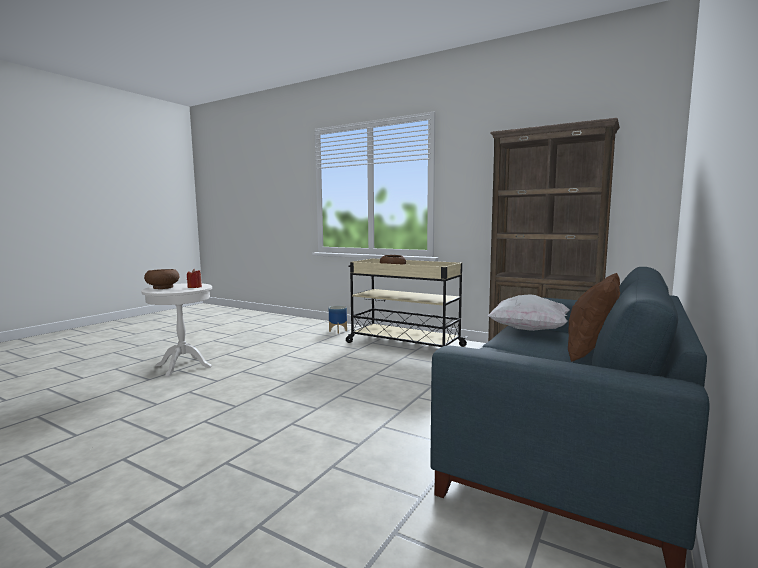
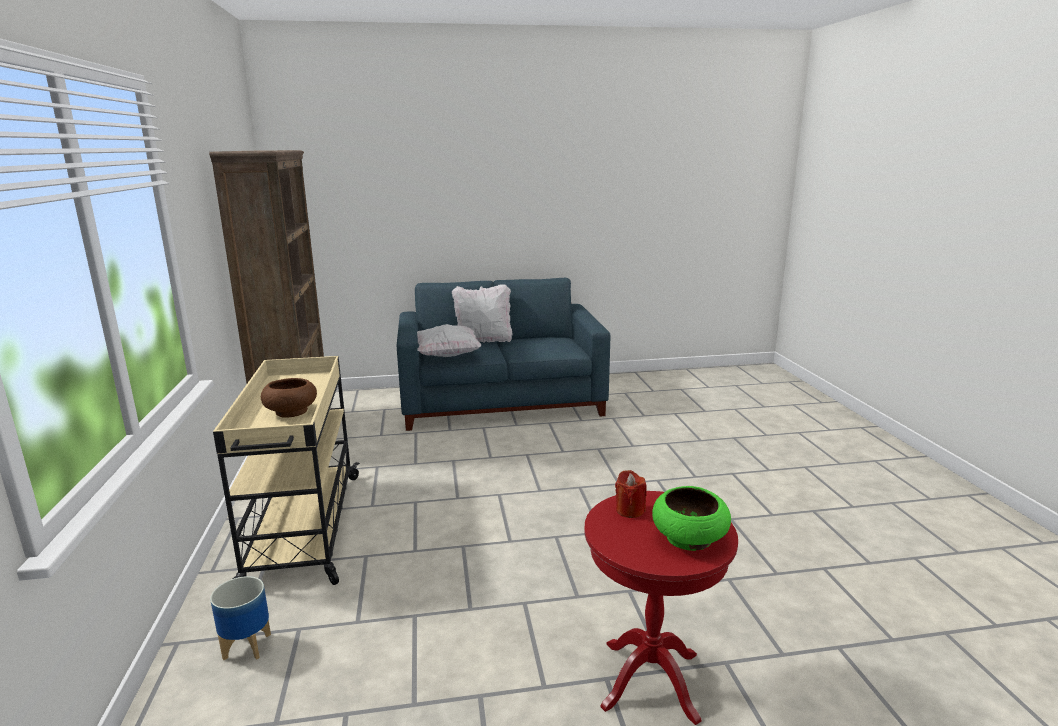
camera: 130 degrees left, 10 degrees up
(162, 288) = (689, 539): brown bowl -> green bowl
(183, 366) = (650, 680): white side table -> red side table
(591, 355) = (483, 341): brown pillow -> white pillow

